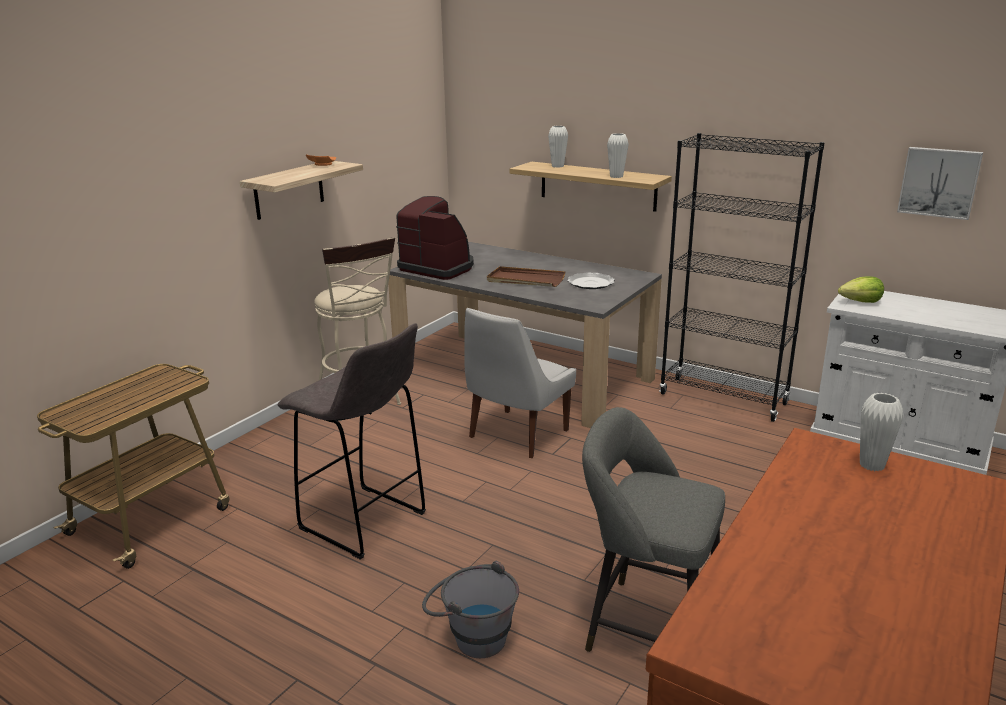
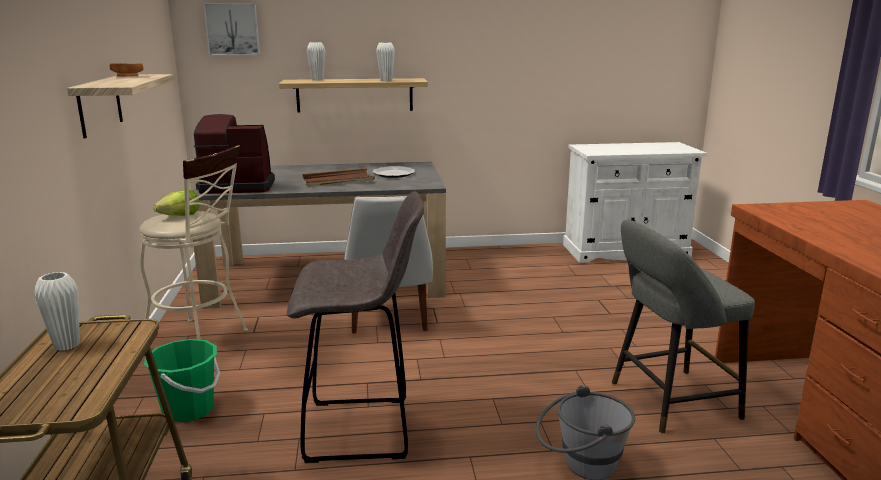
camera: 40 degrees left, 5 degrees down
(287, 455) = (189, 410): none -> green bucket
(723, 399) = (495, 254): black bookcase -> none
(861, 302) = (597, 150): lettuce -> lettuce (180, 216)
(872, 465) = (806, 209): white vase -> white vase (67, 345)
(939, 182) = (619, 61): picture -> picture (232, 29)

